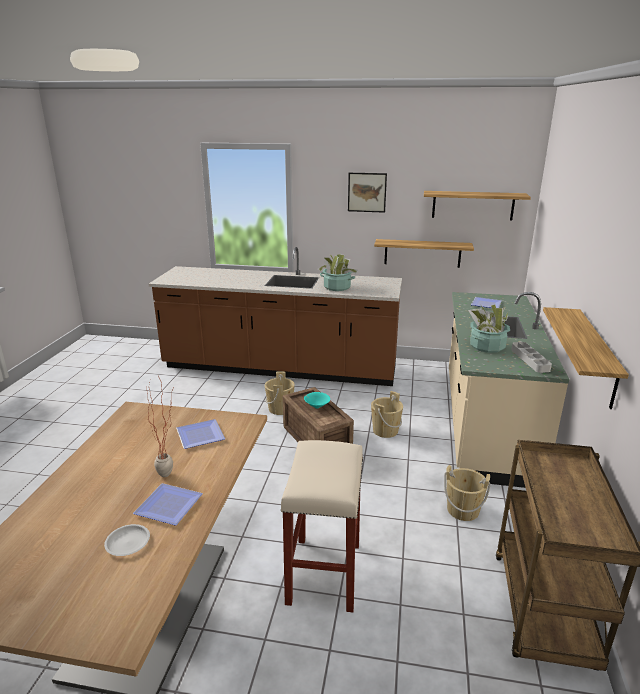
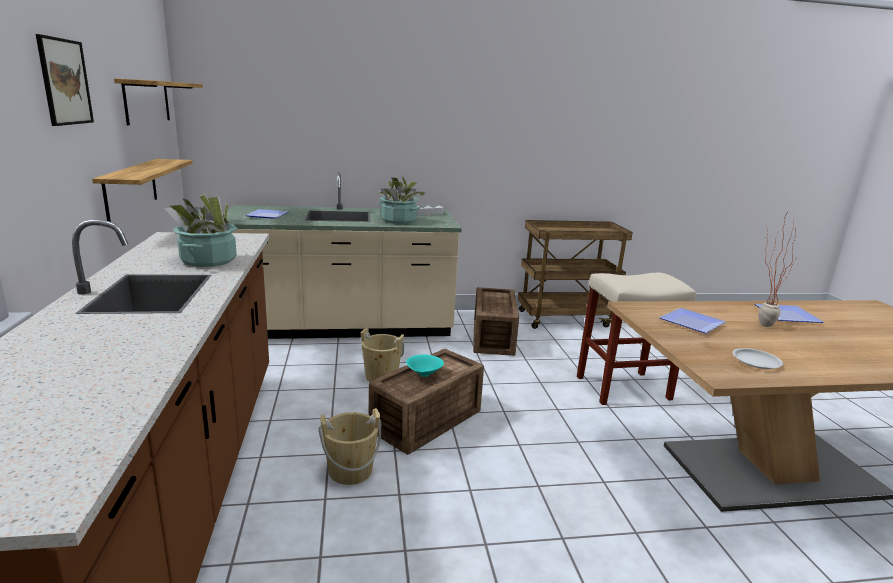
camera: 110 degrees left, 5 degrees down
(128, 543) = (841, 321): white plate -> white plate (756, 361)
(463, 510) = (492, 338): beige bucket -> crate
(596, 357) = (485, 173): shelf -> none

